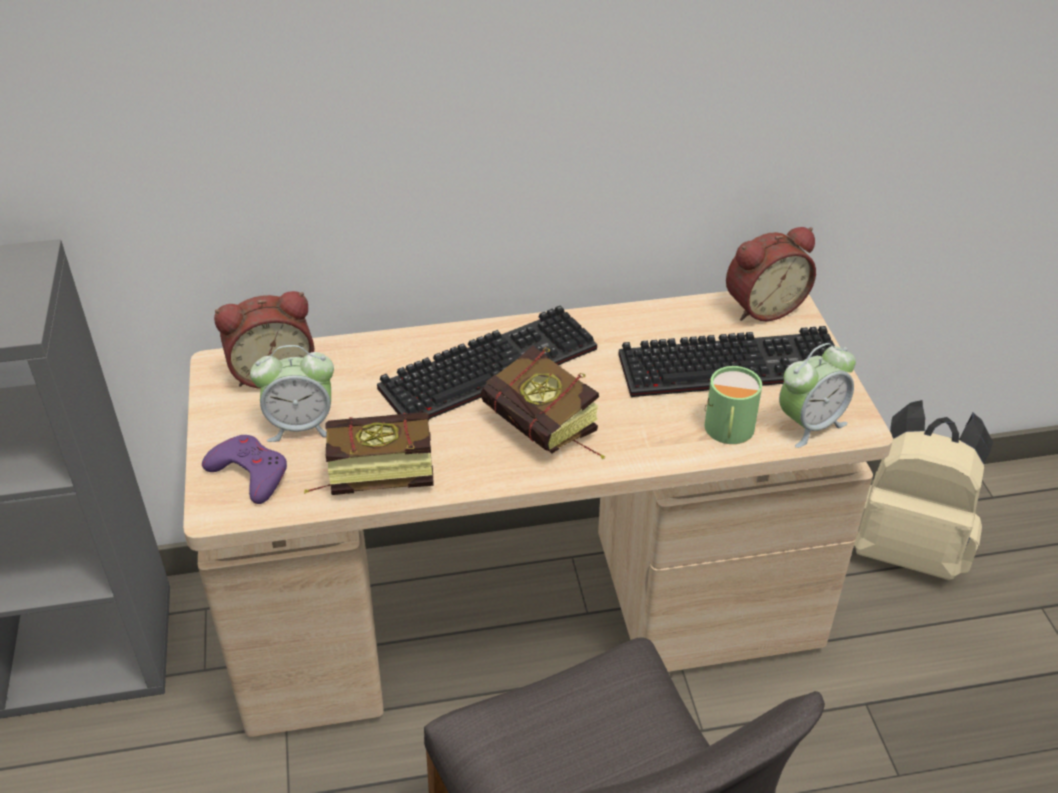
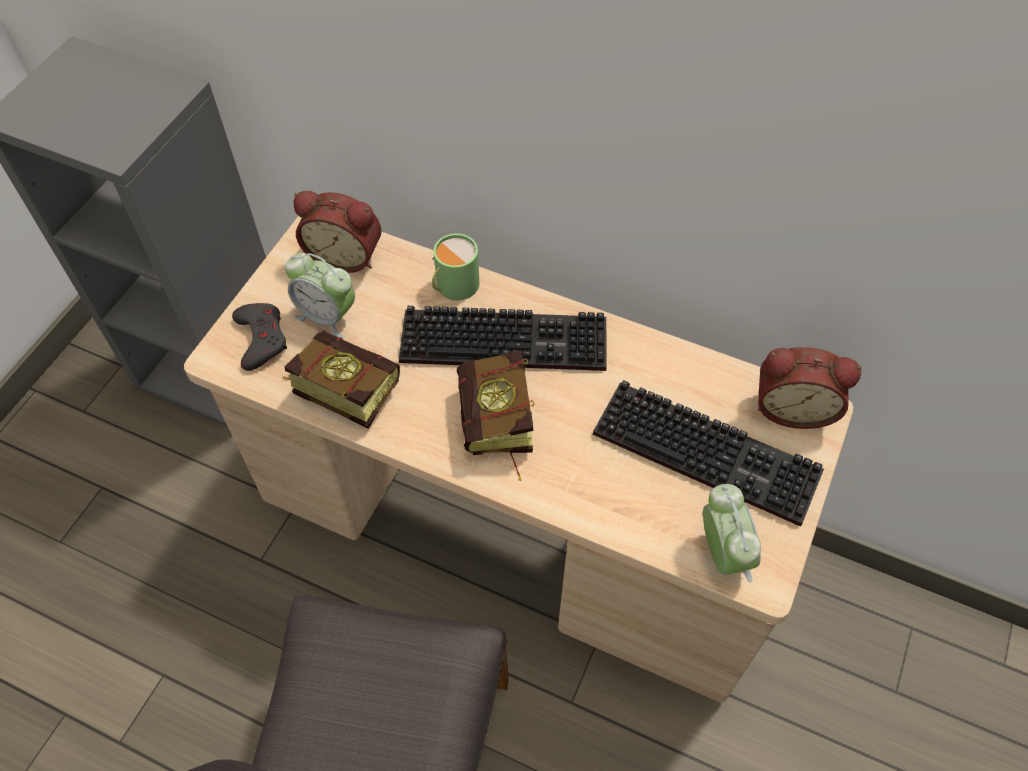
camera: 35 degrees right, 15 degrees up
(249, 473) = (261, 338): purple game controller -> grey game controller
(728, 431) = (645, 516): green mug -> green mug (453, 286)
(809, 424) = (723, 553): alarm clock -> alarm clock turned 105 degrees counterclockwise
(906, 547) = (876, 661): beige backpack -> none

